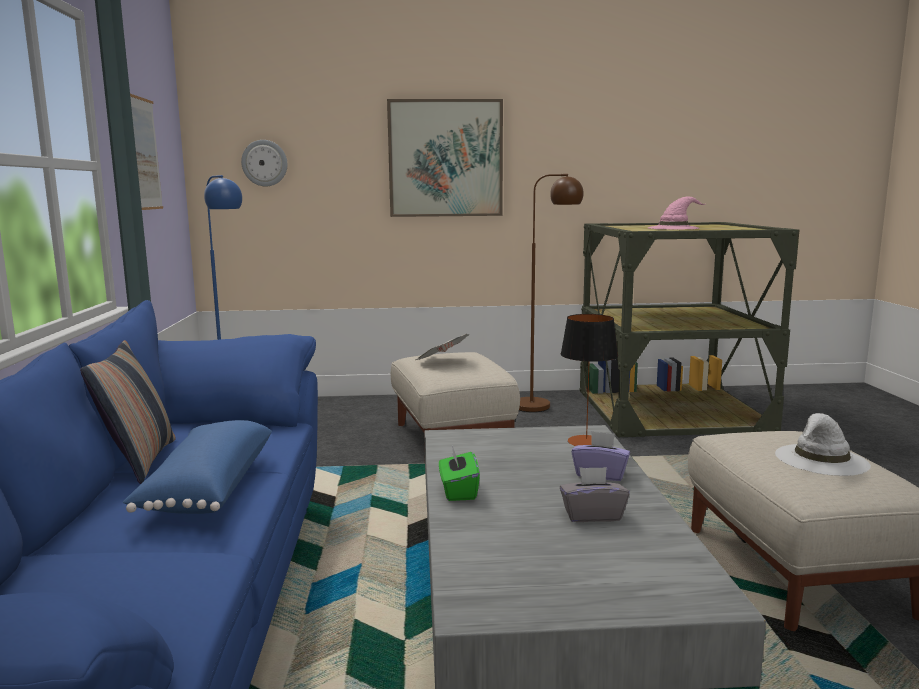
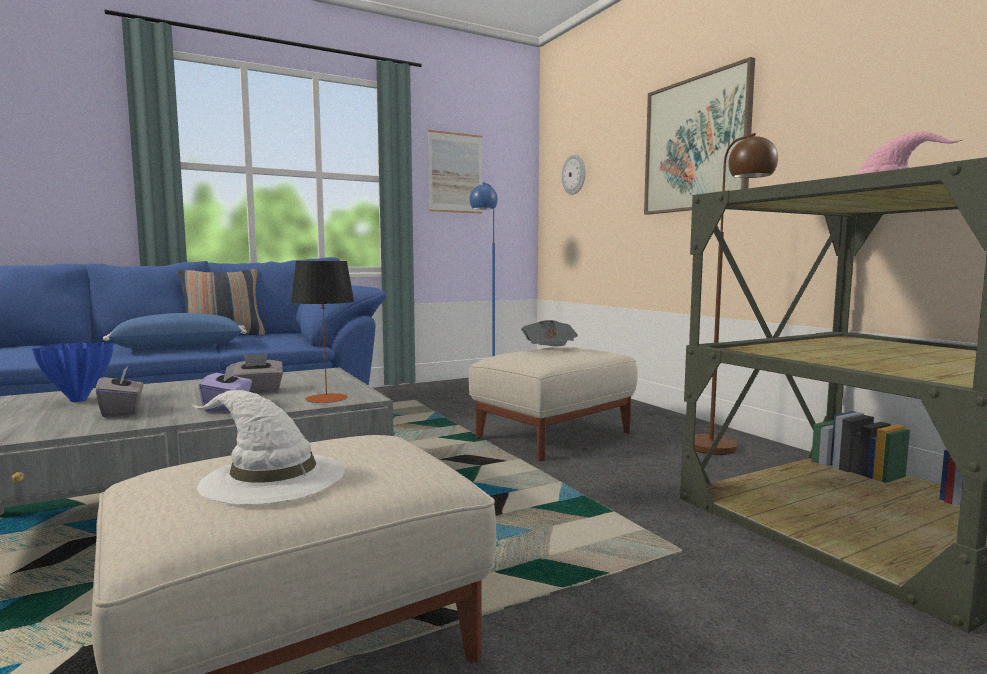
camera: 65 degrees right, 5 degrees down
(458, 491) = (189, 383): green tissue box -> none
(515, 543) = (77, 400): none -> blue vase
(531, 463) = (257, 391): none -> grey tissue box

